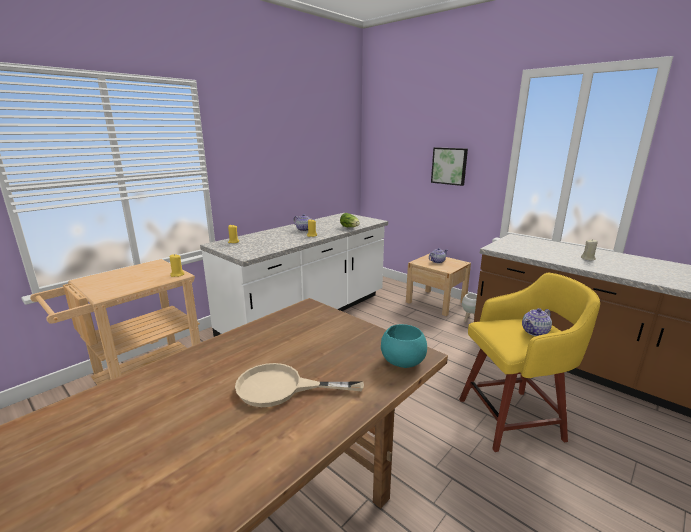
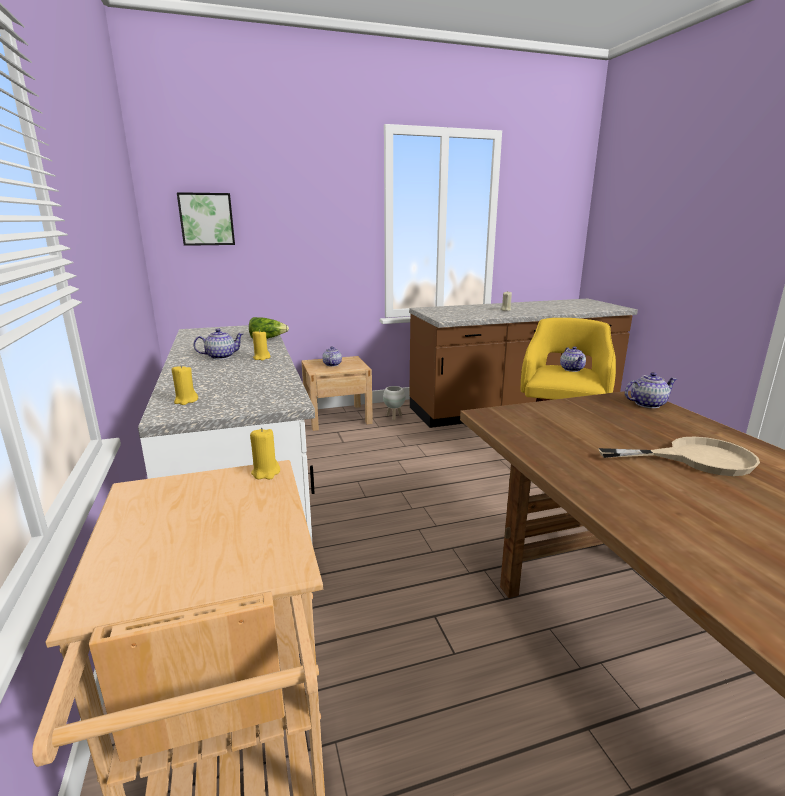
camera: 60 degrees left, 0 degrees up
(281, 388) = (695, 459): beige frying pan -> beige frying pan turned 120 degrees counterclockwise
(402, 361) = (647, 404): turquoise bowl -> teapot
(449, 166) = (311, 239): picture -> picture (206, 219)

